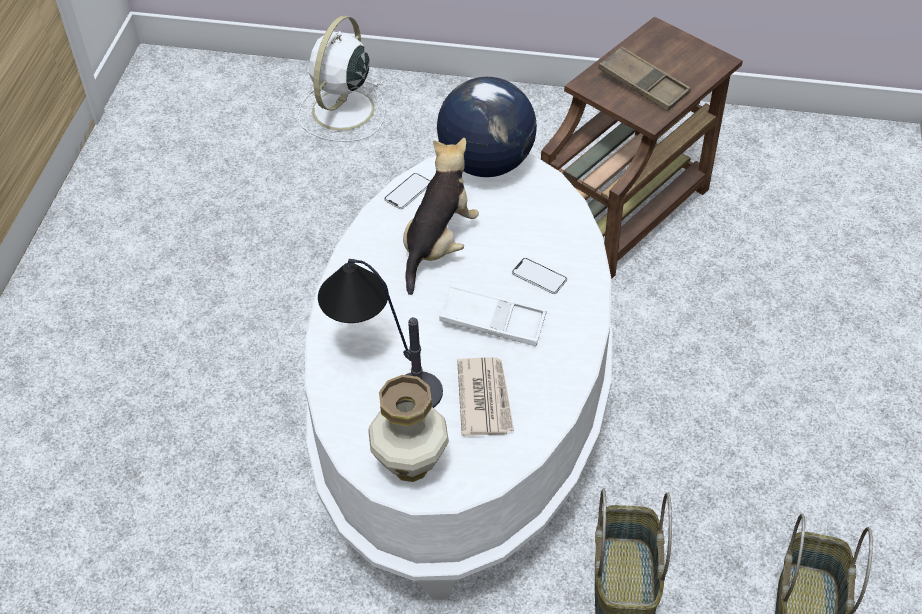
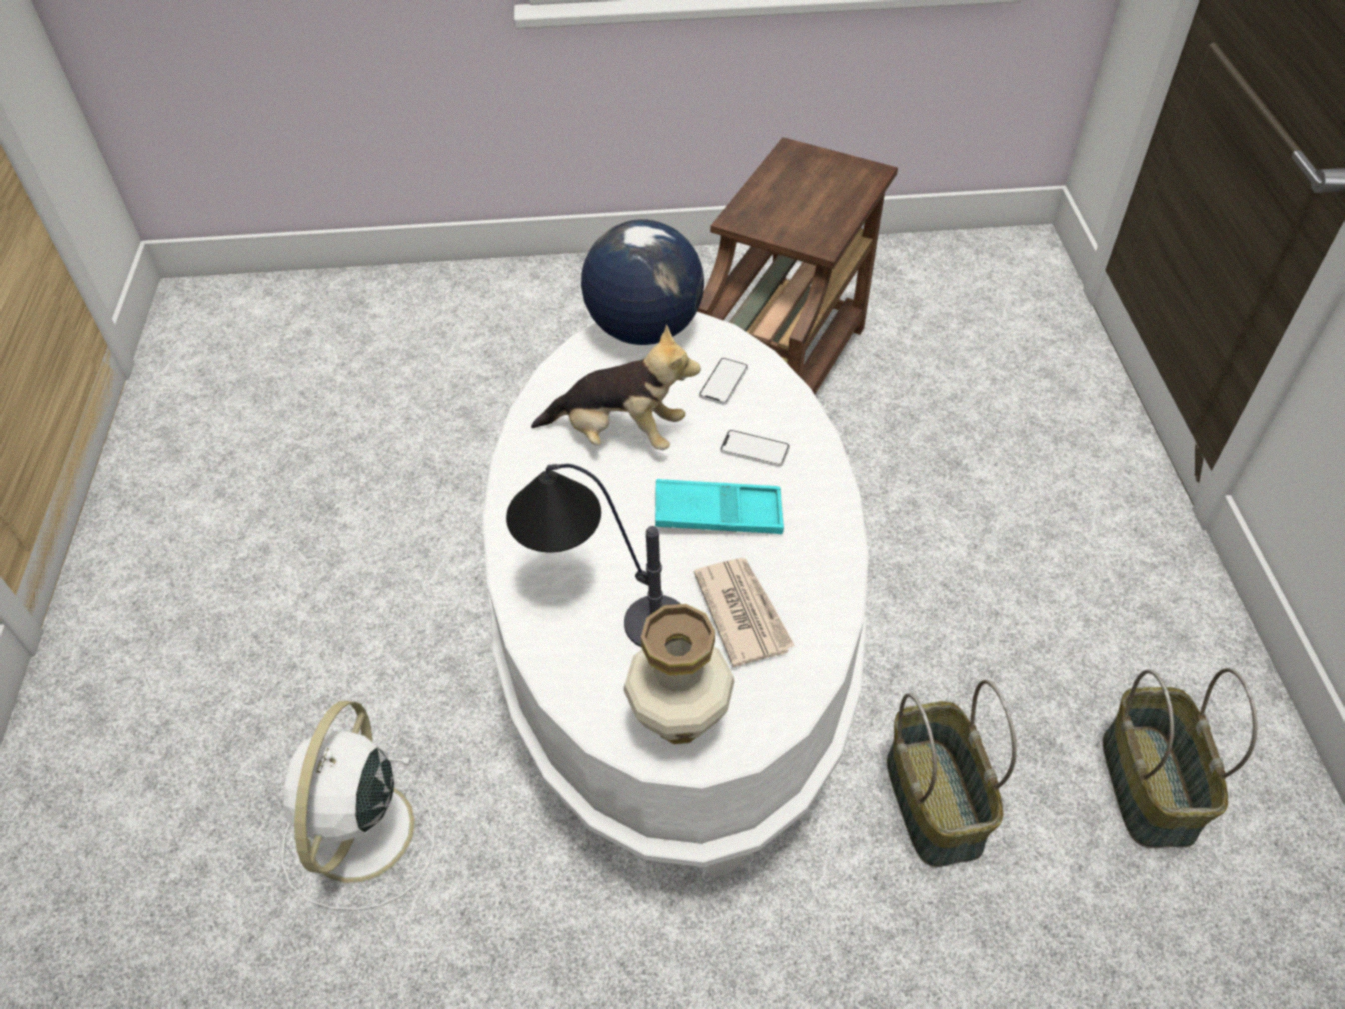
camera: 15 degrees left, 0 degrees up
(342, 112) = (426, 315): white fan -> white fan (359, 836)
(408, 192) = (561, 379): phone -> phone (723, 382)
(438, 244) = (619, 434): plush toy -> plush toy turned 90 degrees clockwise
(493, 321) = (718, 514): white tray -> turquoise tray
(643, 84) = (799, 210): brown tray -> none

